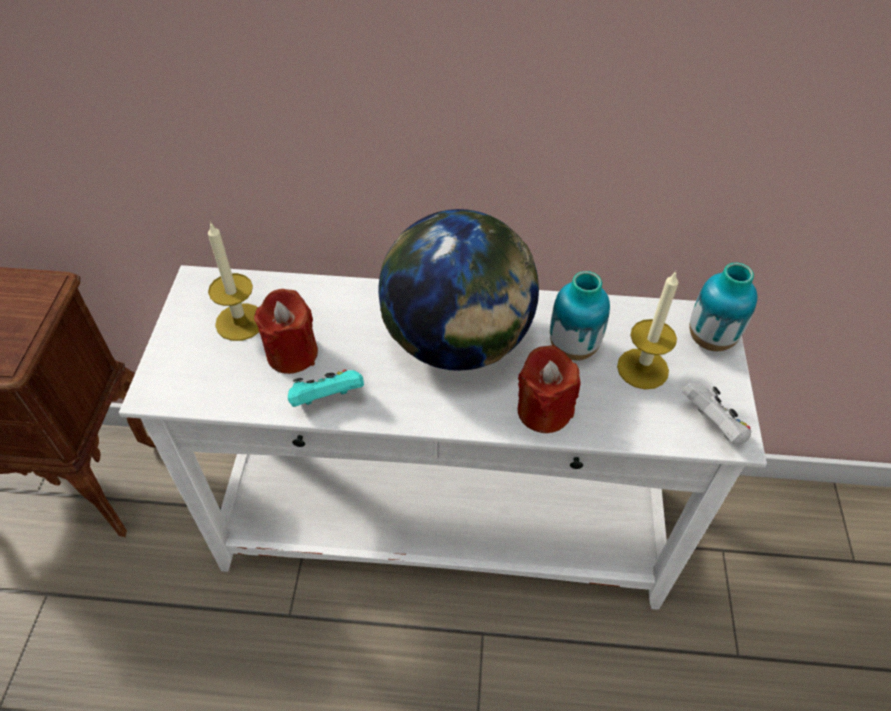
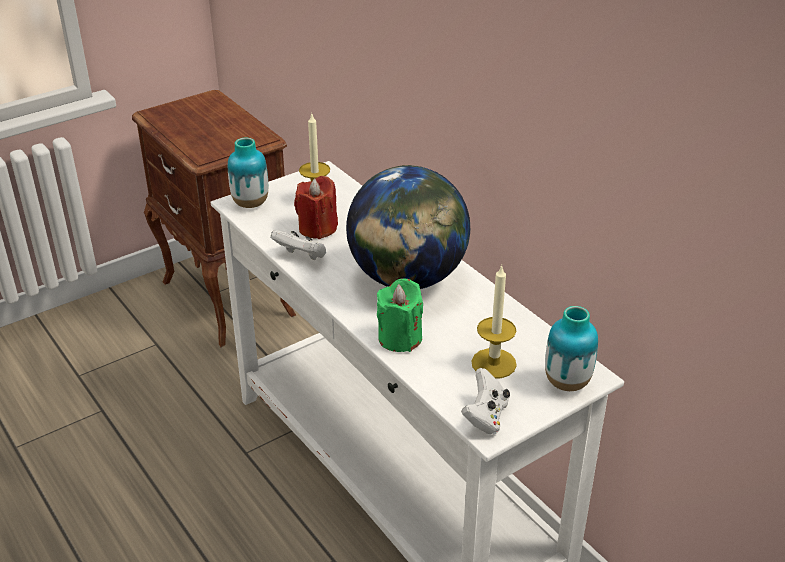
camera: 50 degrees right, 15 degrees down
(326, 400) = (301, 257): turquoise game controller -> white game controller
(543, 410) = (400, 338): red candle -> green candle
(573, 348) = (469, 326): vase -> vase (250, 203)

